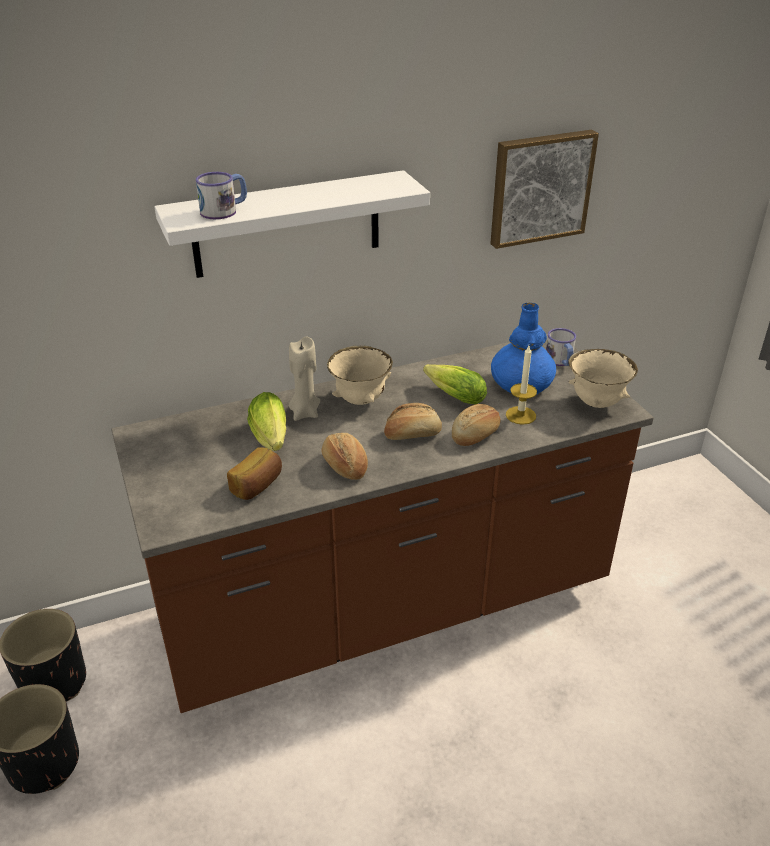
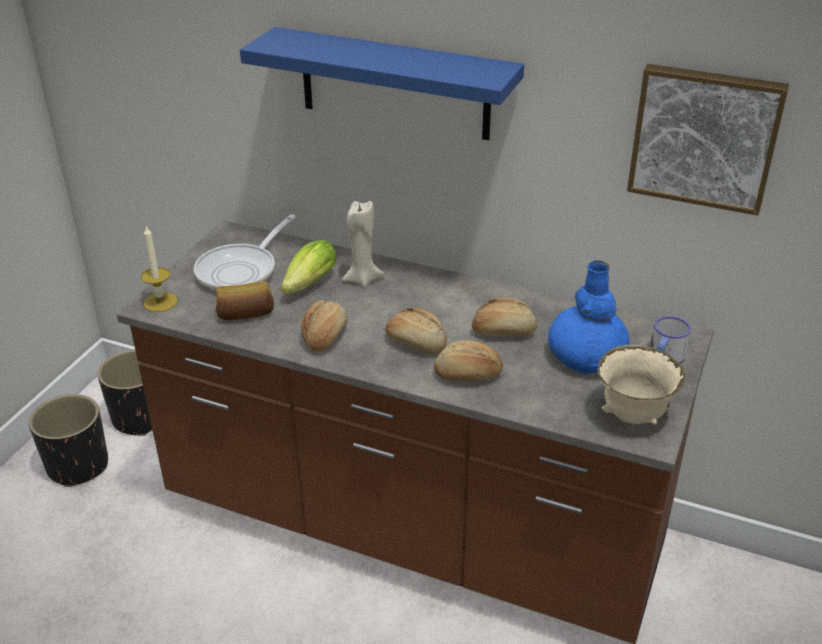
camera: 45 degrees right, 0 degrees up
(198, 457) = (241, 271): none -> frying pan
(224, 210) = (308, 47): mug -> none
(287, 224) = (394, 84): white shelf -> blue shelf
(361, 400) = (420, 293): beige bowl -> none
(452, 395) = (503, 331): lettuce -> bread
(520, 415) = (537, 382): candle -> candle (160, 302)

